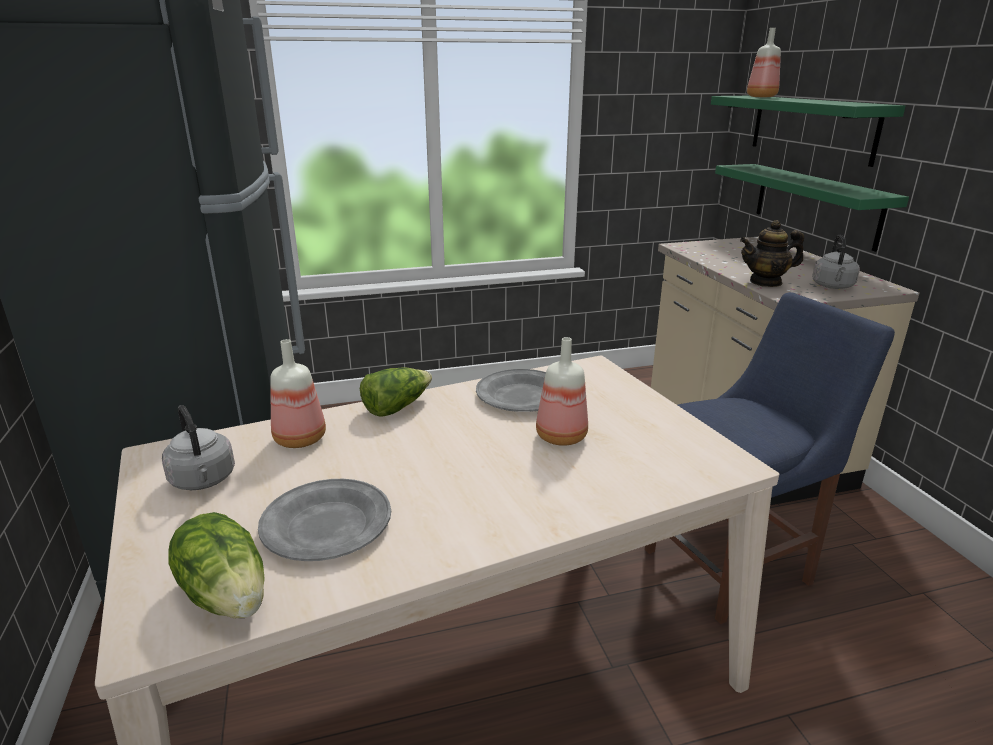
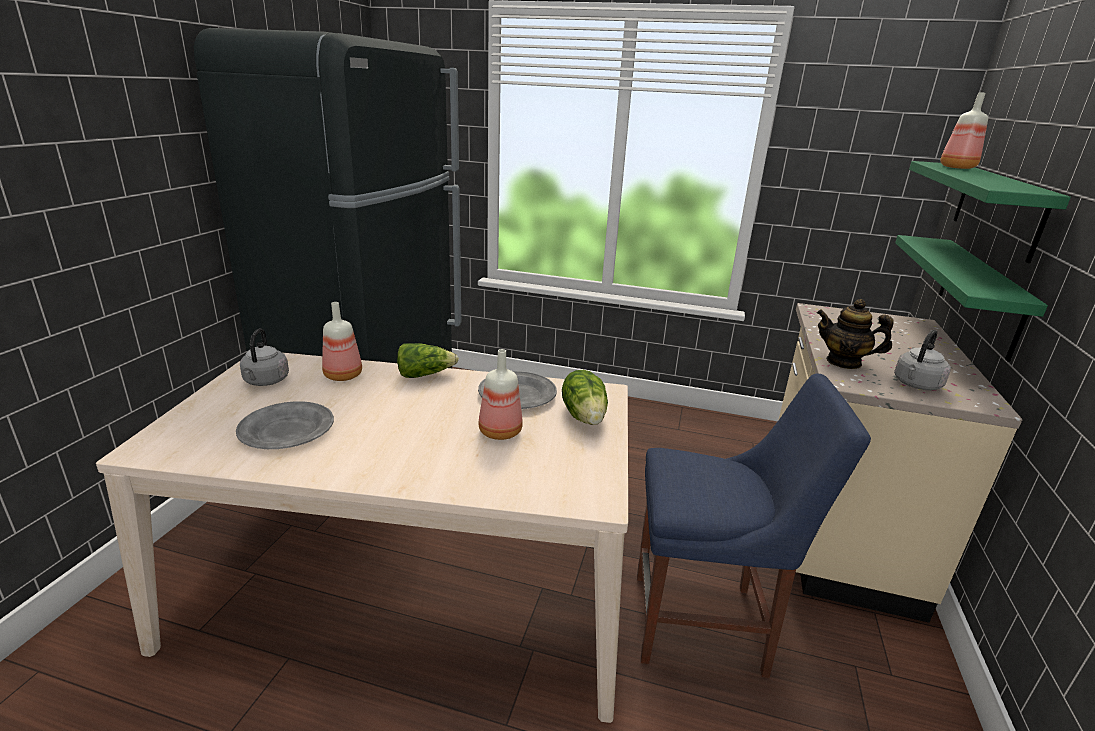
camera: 30 degrees right, 0 degrees up
(227, 594) = (195, 445): lettuce -> lettuce (585, 416)

